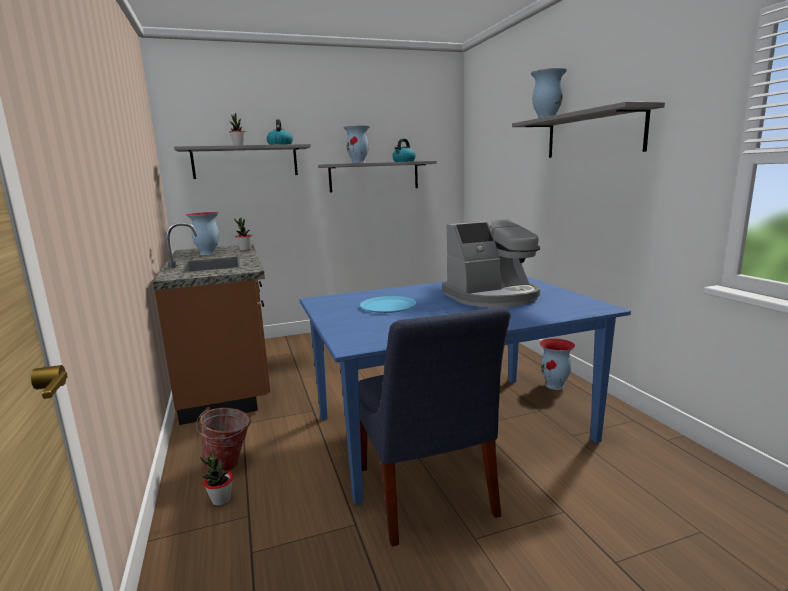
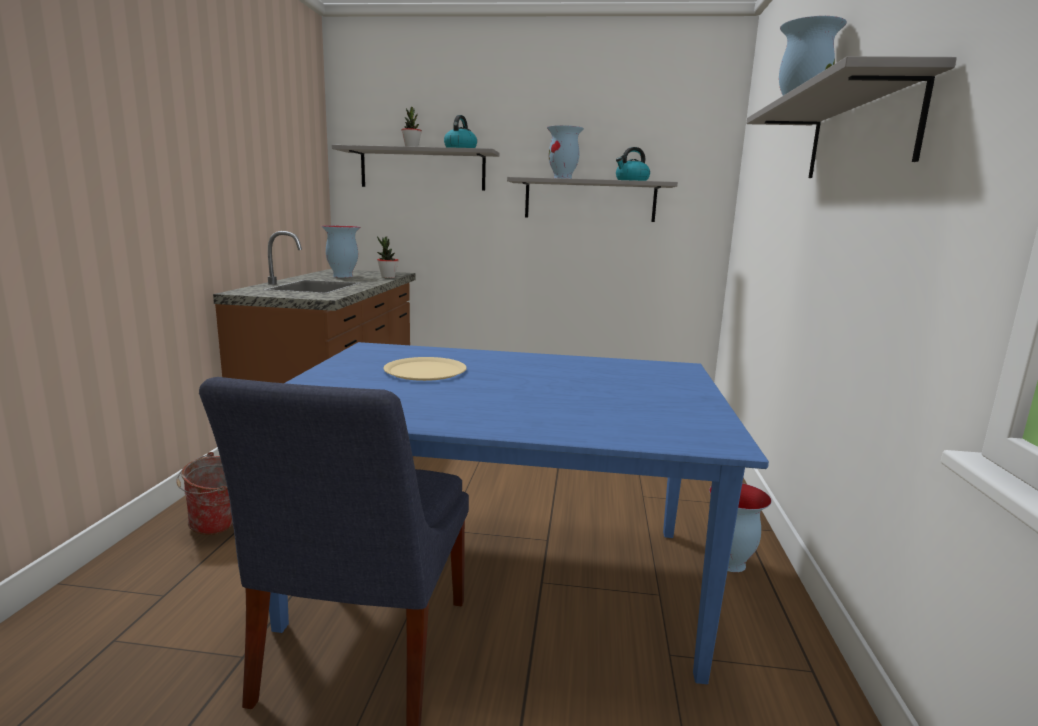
camera: 25 degrees right, 0 degrees up
(221, 500) = (164, 565): potted plant -> none
(388, 306) = (425, 370): blue plate -> beige plate
(492, 296) = (585, 388): coffee machine -> none

